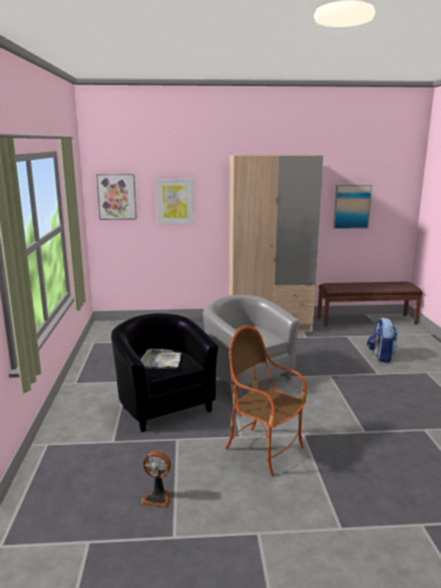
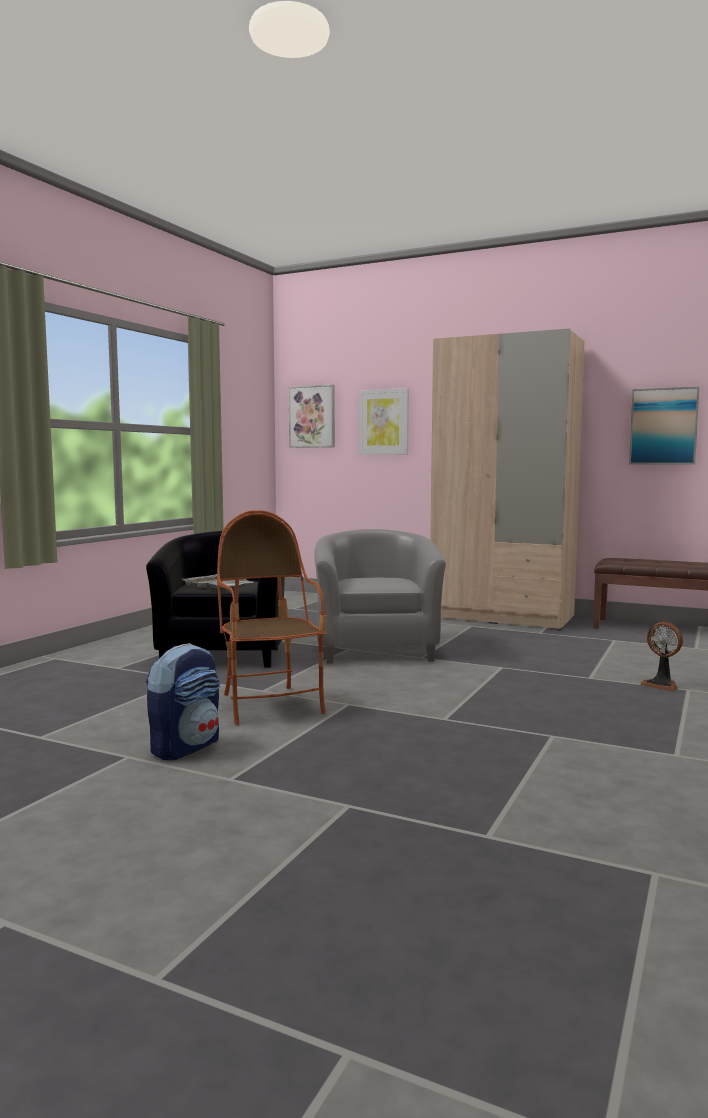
camera: 30 degrees right, 10 degrees down
(158, 497) = (81, 710): fan -> fan (661, 685)
(381, 356) = (632, 664): backpack -> backpack (185, 747)

